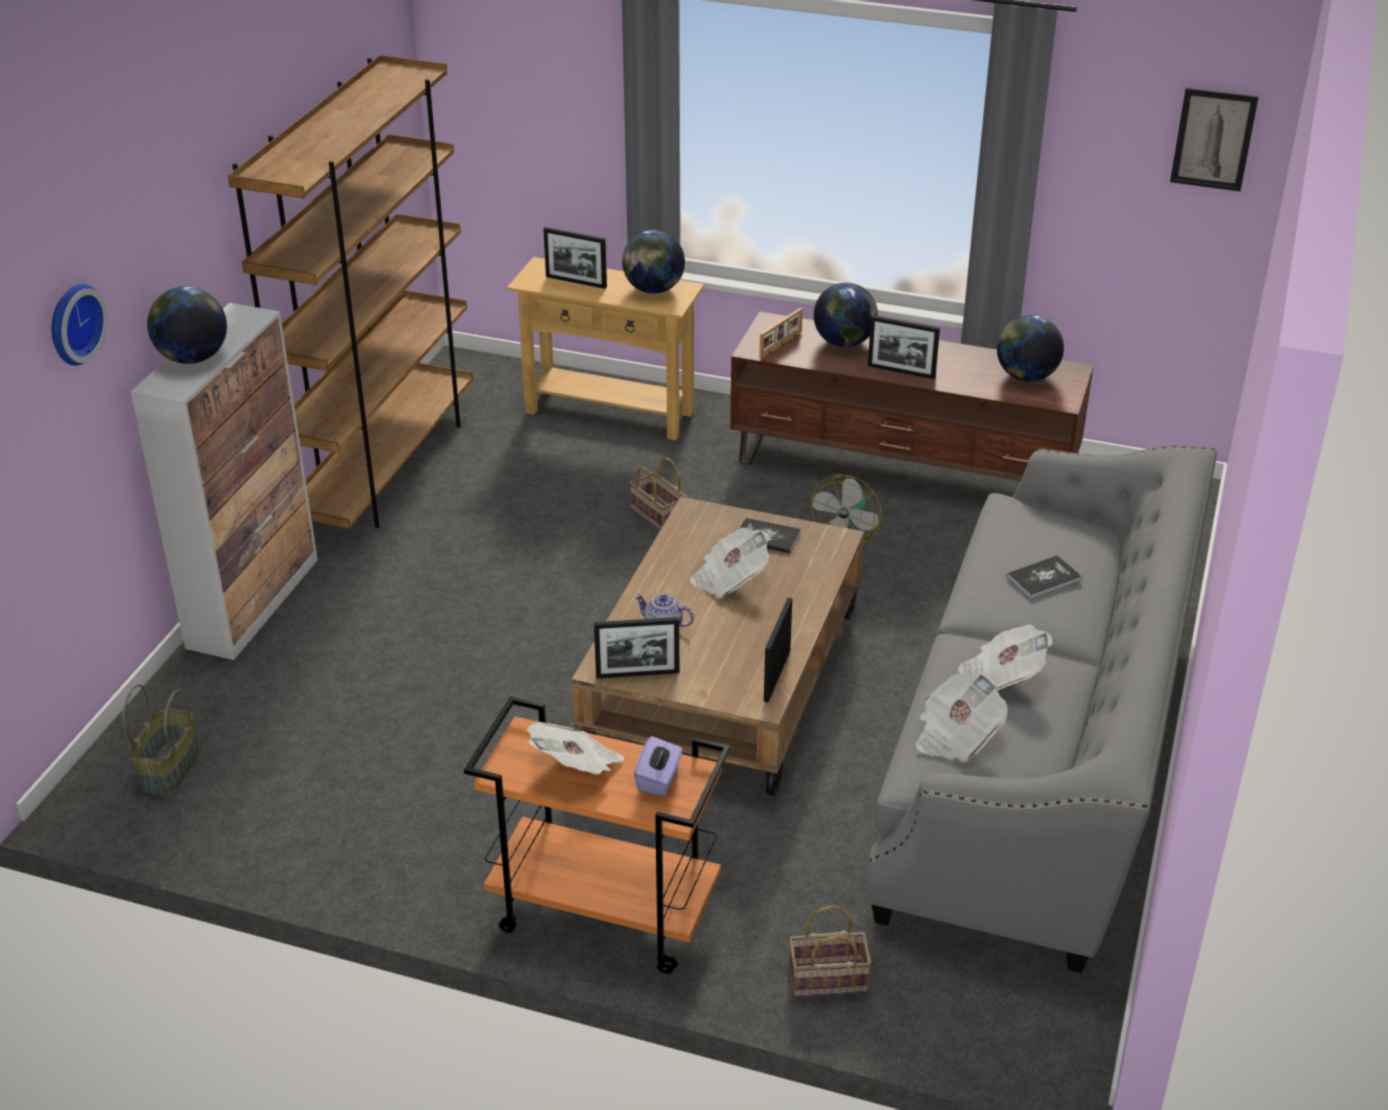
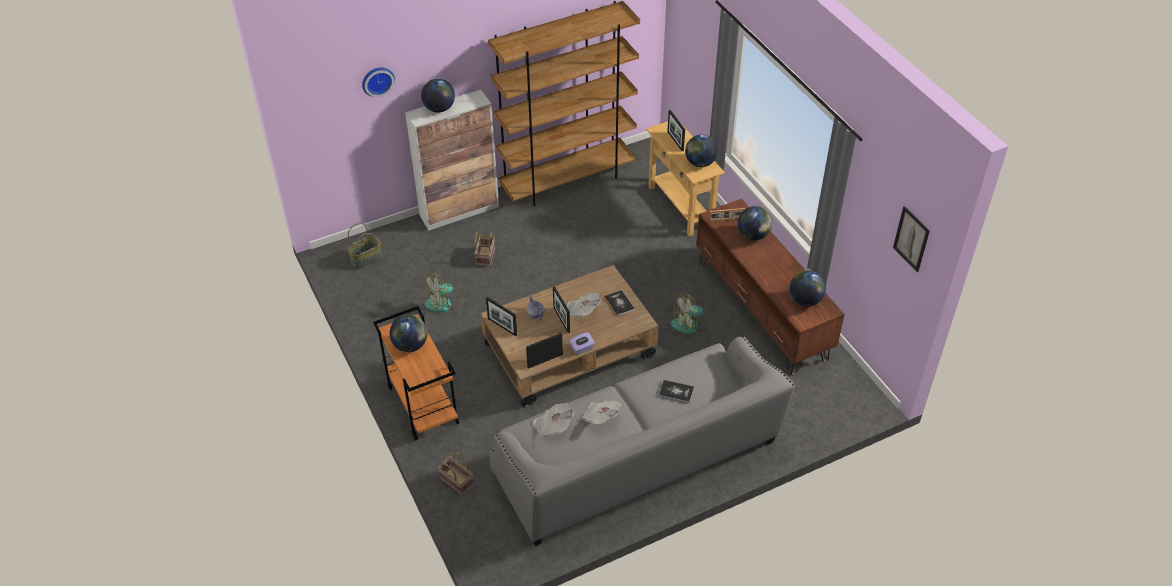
camera: 45 degrees right, 10 degrees up
(418, 743) = (444, 303): none -> fan
(576, 766) = (410, 345): newspaper -> globe
(656, 516) = (636, 266): basket -> basket (485, 256)
(659, 779) = (427, 368): purple tissue box -> purple tissue box (582, 348)
(901, 371) = (755, 264): picture frame -> picture frame (561, 319)

